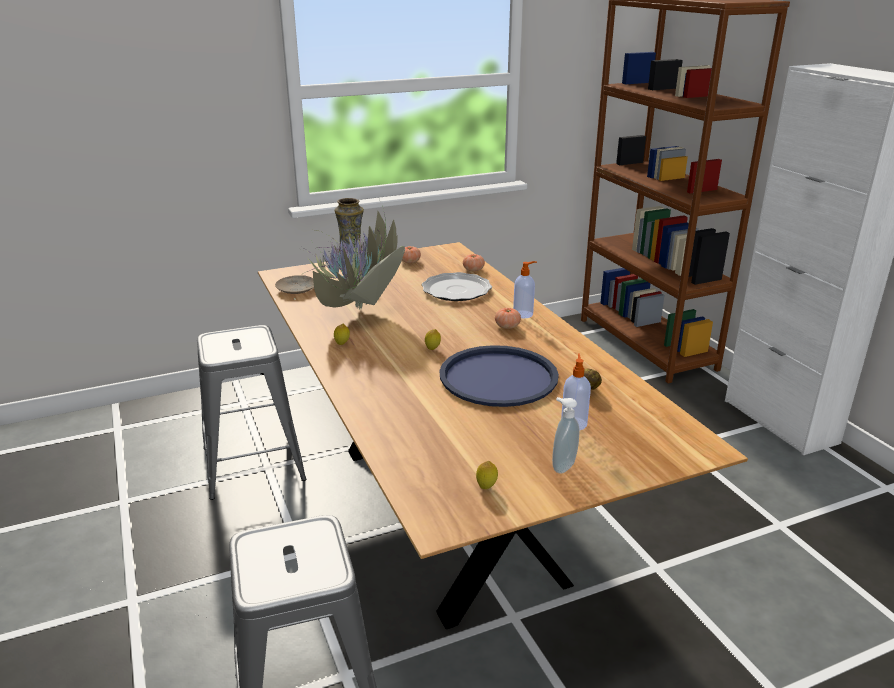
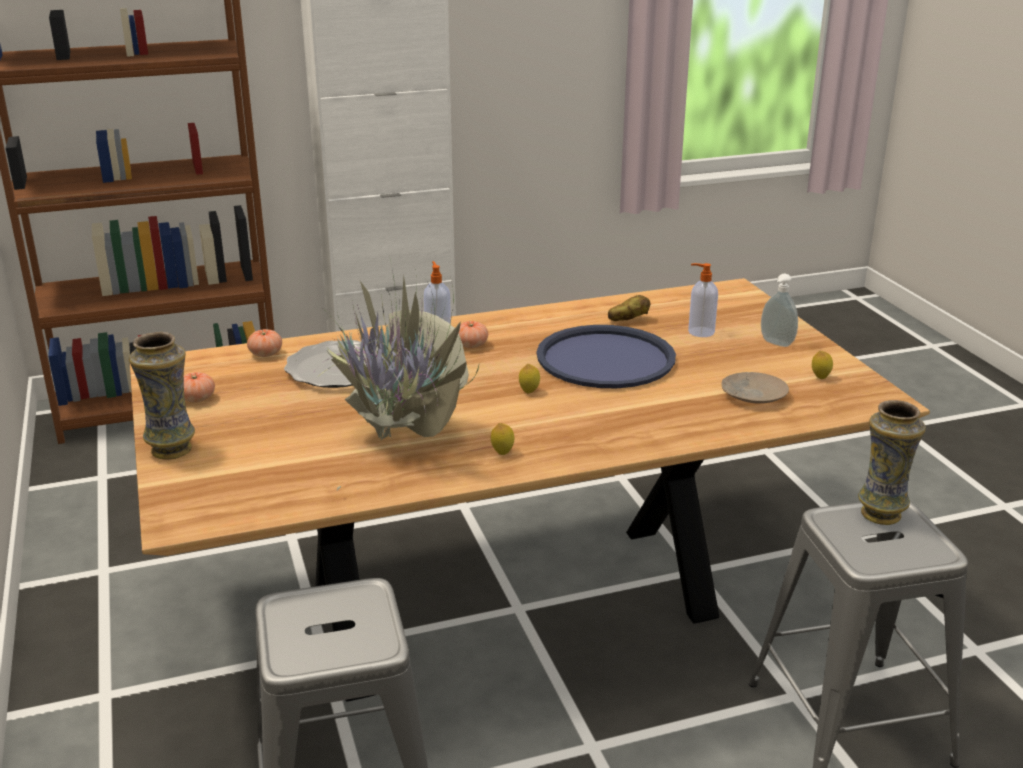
camera: 85 degrees left, 0 degrees up
(296, 289) = (268, 499): beige plate -> beige plate (752, 395)
(323, 560) = (881, 513): none -> vase

